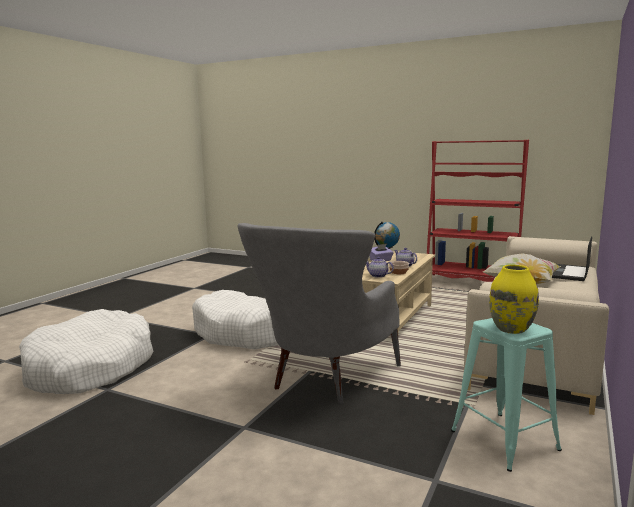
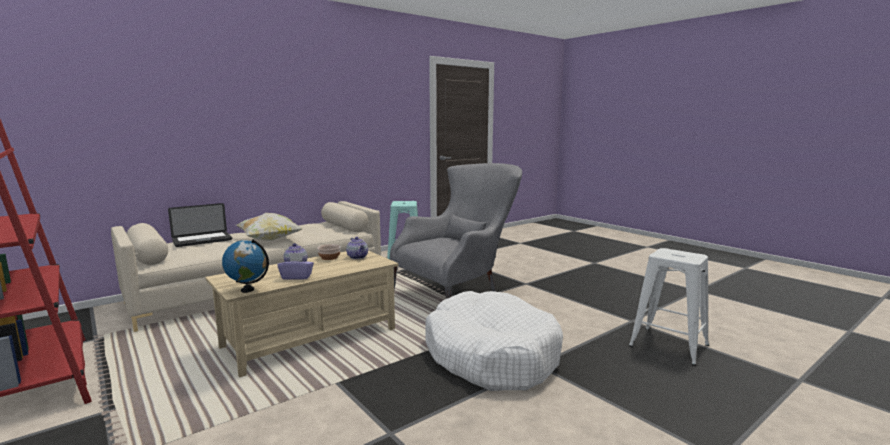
camera: 155 degrees left, 0 degrees up
(90, 368) = (668, 346): white dog bed -> white stool
(511, 329) = (408, 202): yellow vase -> none

